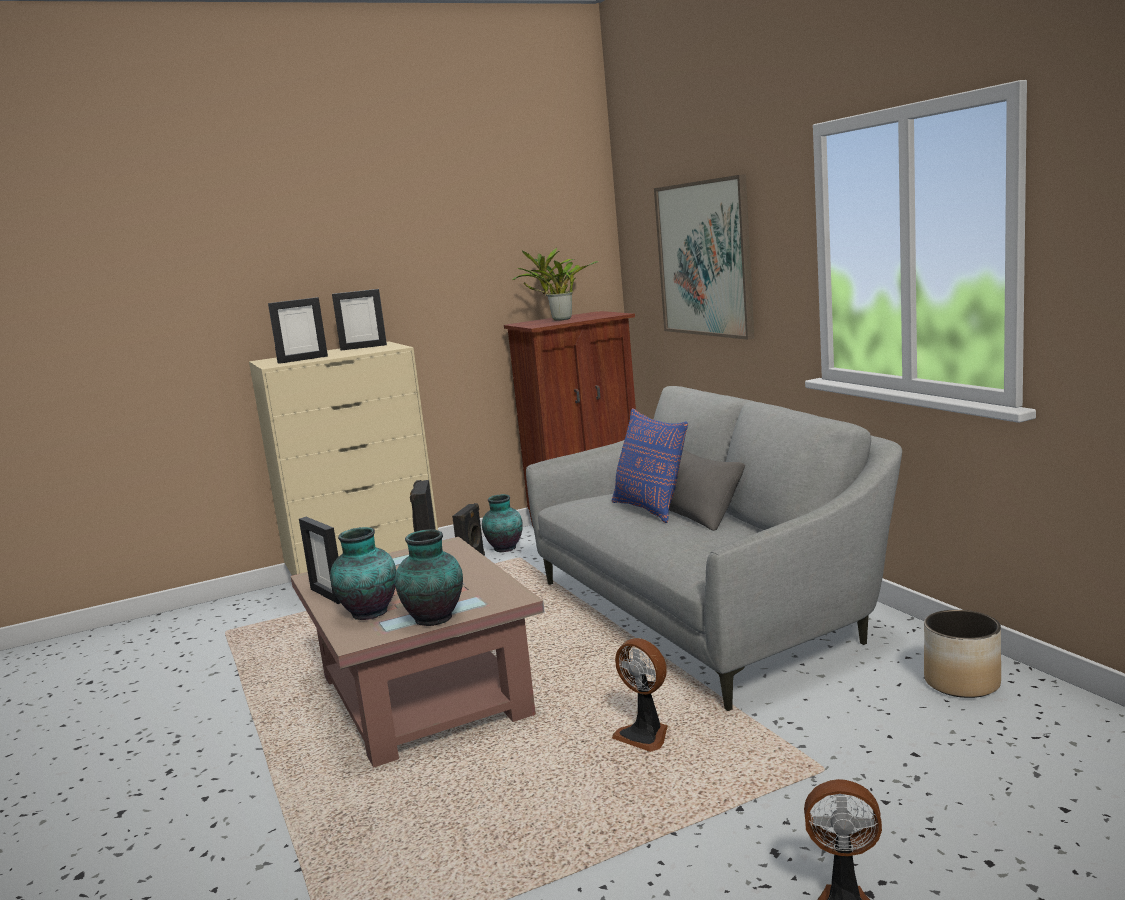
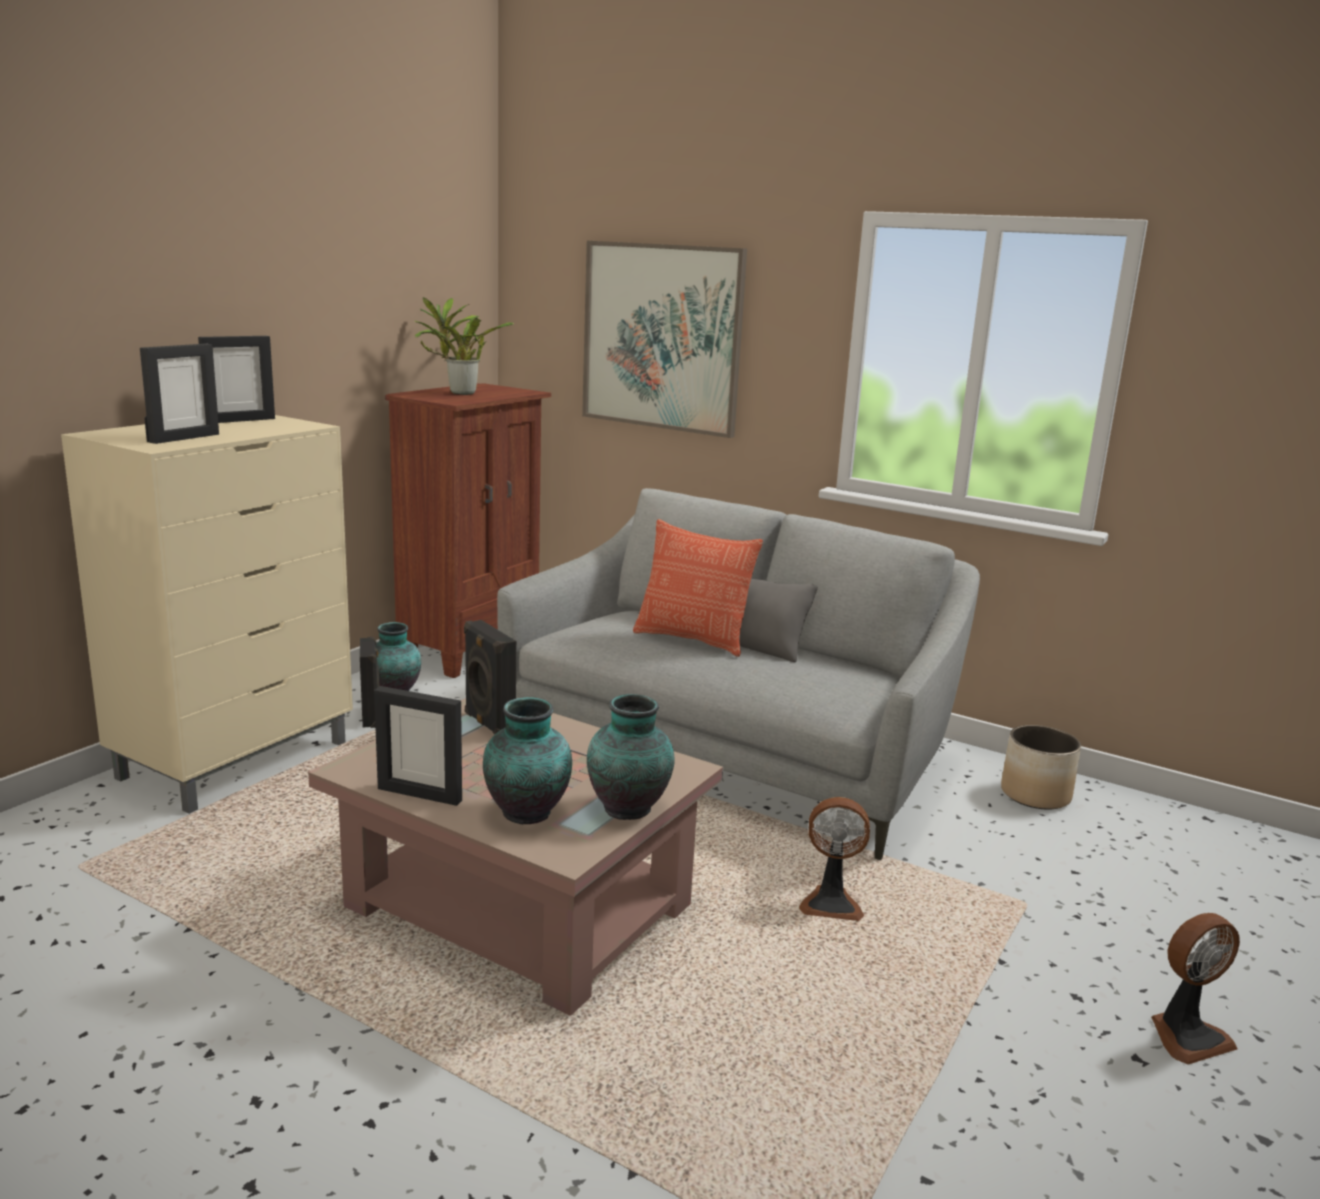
camera: 35 degrees left, 5 degrees up
(650, 509) = (693, 640): blue pillow -> orange pillow

